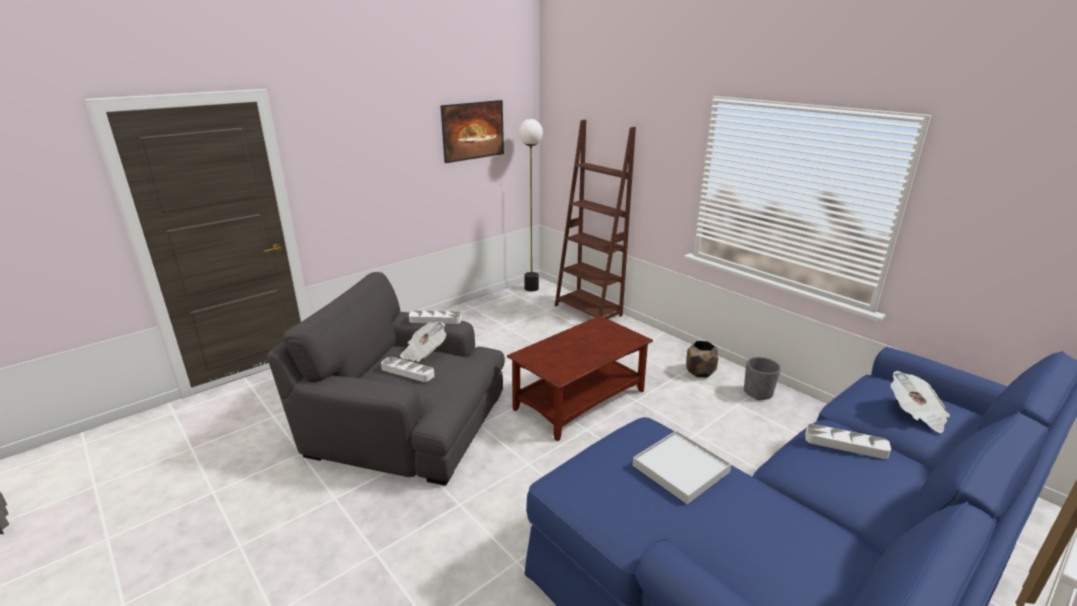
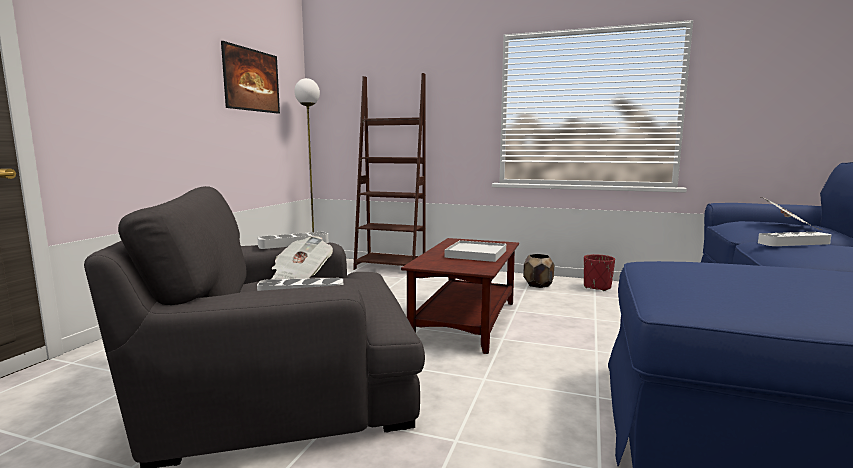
camera: 30 degrees left, 15 degrees down
(681, 469) = (746, 268): white tray -> white tray (476, 254)
(758, 393) = (597, 287): grey planter -> red planter

